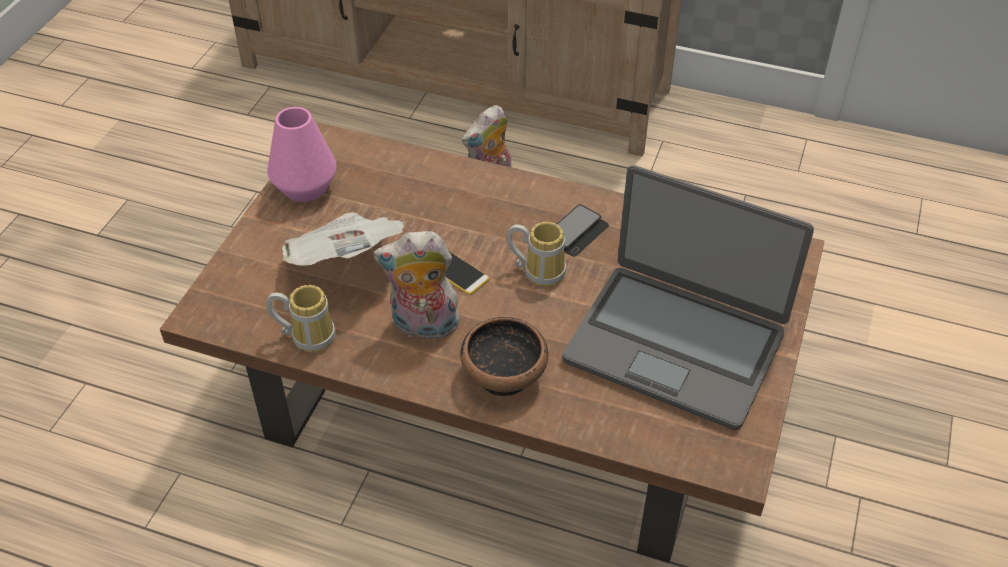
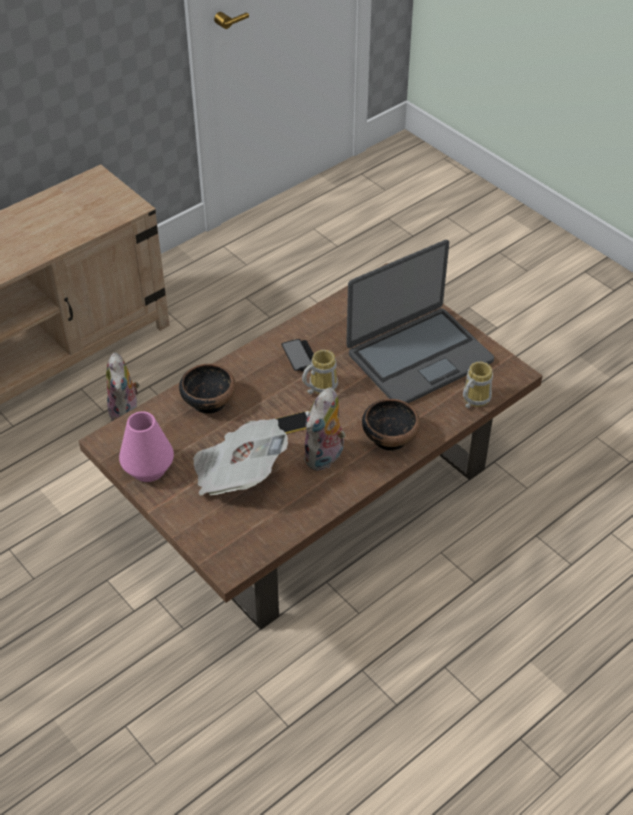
camera: 60 degrees left, 0 degrees up
(308, 335) = (290, 516): mug -> mug (473, 399)
(441, 188) = (208, 401): none -> bowl

